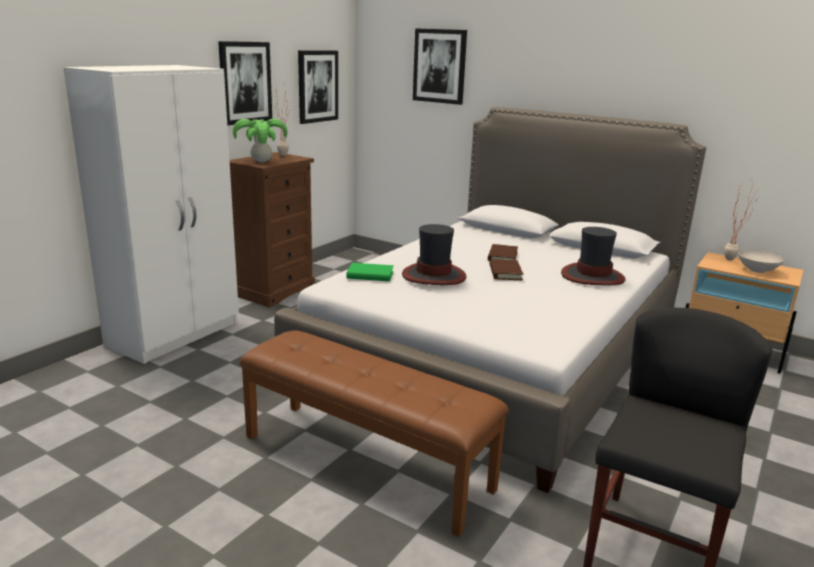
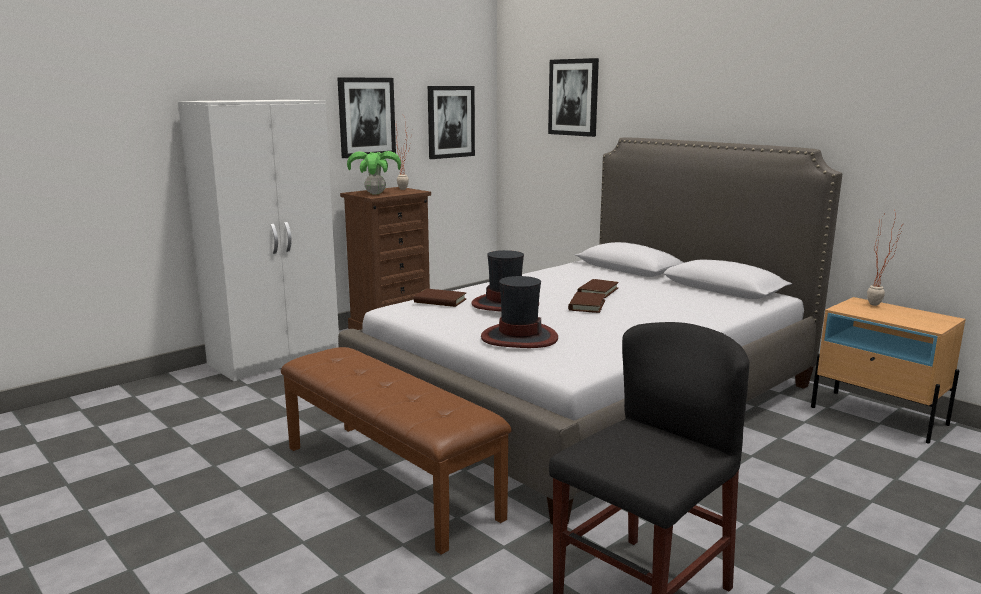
camera: 15 degrees right, 5 degrees down
(370, 275) = (440, 301): green book -> brown book
(592, 276) = (684, 313): hat -> hat (519, 337)
(757, 270) = (900, 317): white bowl -> none

